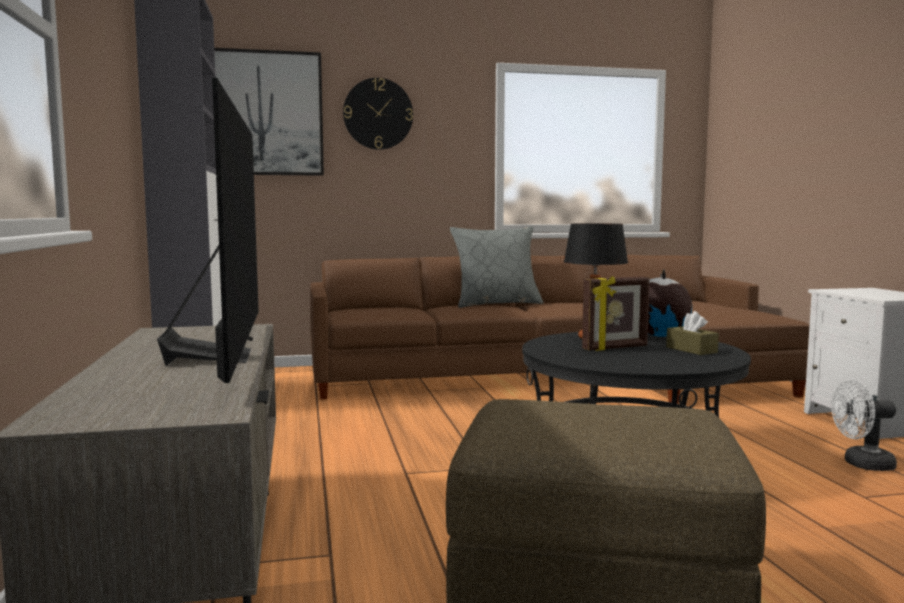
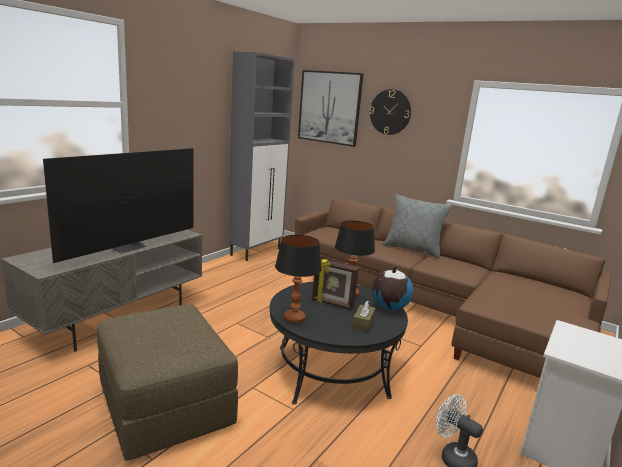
camera: 45 degrees right, 10 degrees up
(636, 366) = (294, 318): none -> table lamp

